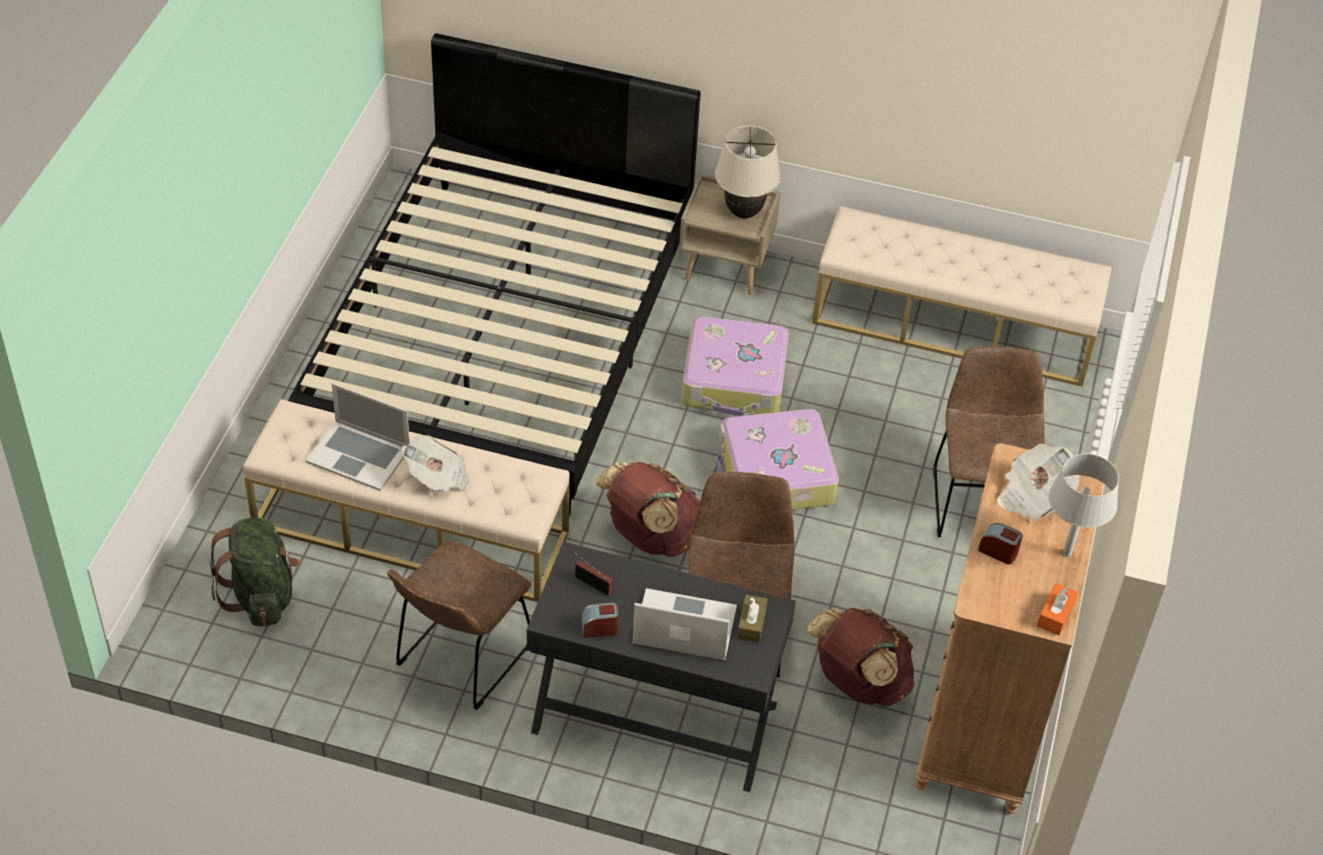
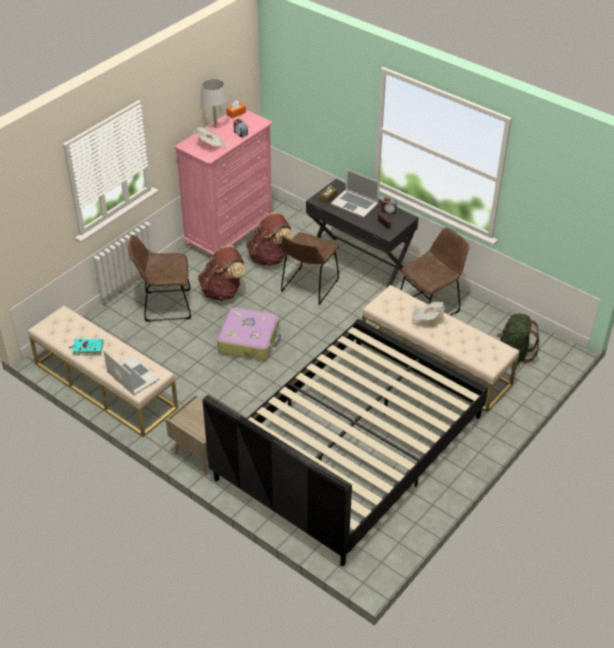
camera: 155 degrees left, 5 degrees down
(359, 455) = (461, 337): laptop -> laptop (132, 376)
(649, 536) = (324, 331): brown backpack -> brown backpack (223, 291)
(734, 380) = (239, 389): suitcase -> none
(743, 213) = (194, 415): beige table lamp -> none
(979, 499) = (164, 306): brown chair -> brown chair turned 60 degrees clockwise
(984, 720) = (229, 234): brown dresser -> pink dresser
(987, 257) = (87, 348): none -> turquoise book

